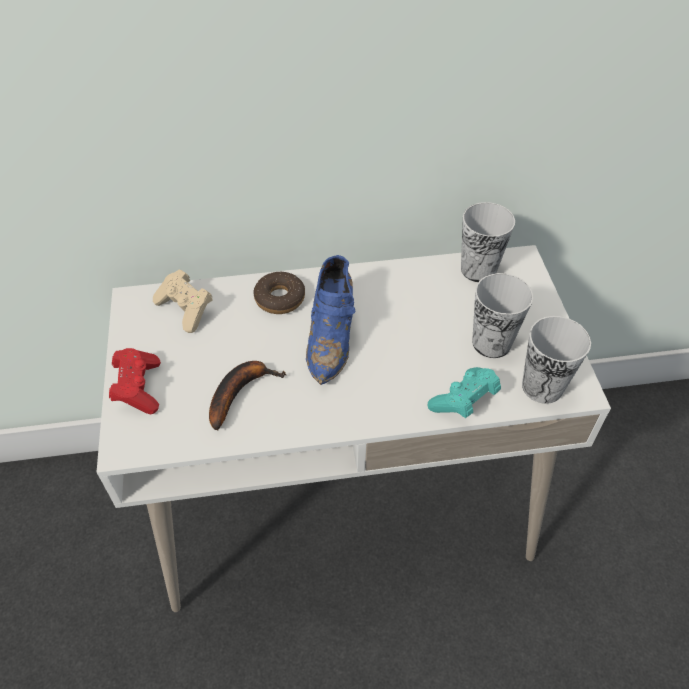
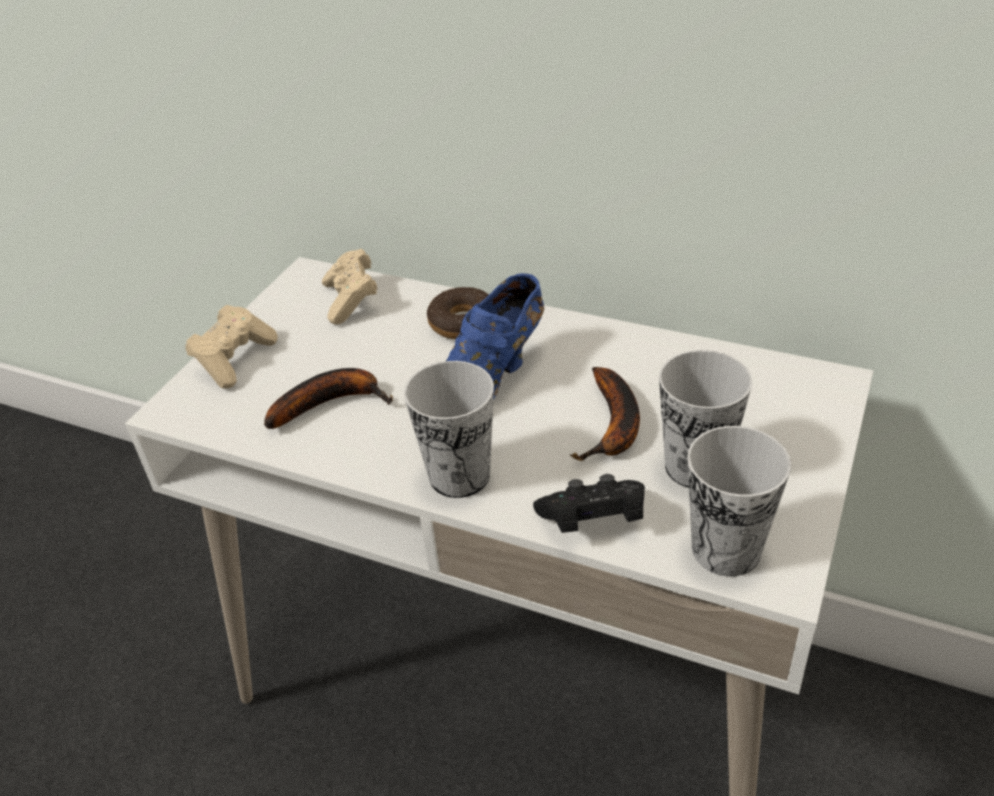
camera: 35 degrees right, 10 degrees down
(138, 388) = (235, 359): red game controller -> beige game controller
(428, 335) = (613, 426): none -> banana
(464, 401) = (593, 521): turquoise game controller -> black game controller
(478, 269) = (755, 373): cup -> cup (459, 475)

